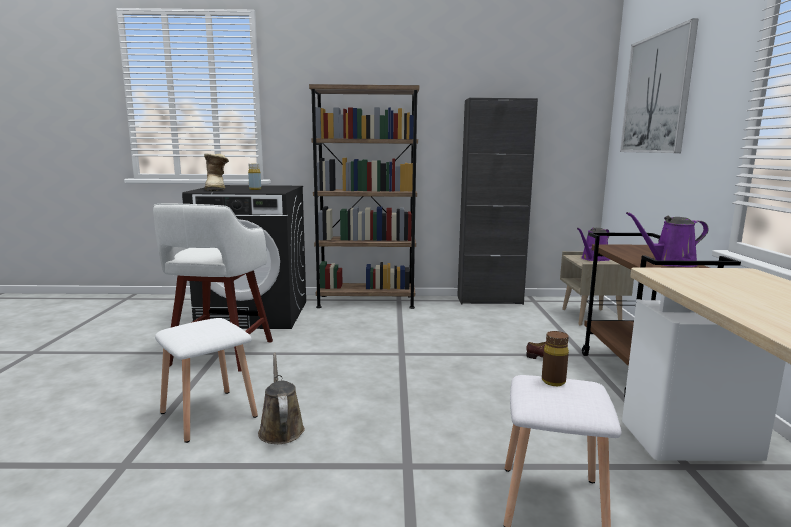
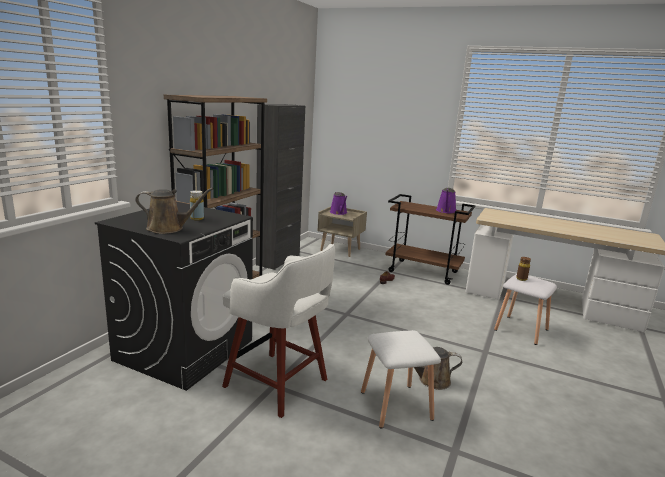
camera: 65 degrees left, 5 degrees up
(217, 189) = (169, 228): boot -> brown watering can
(656, 94) = (370, 109): picture -> none

